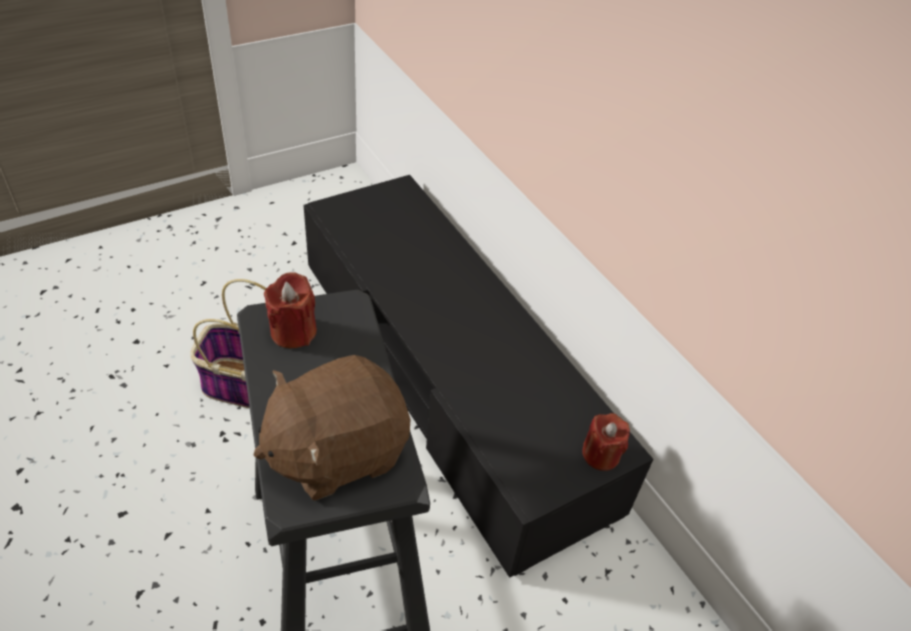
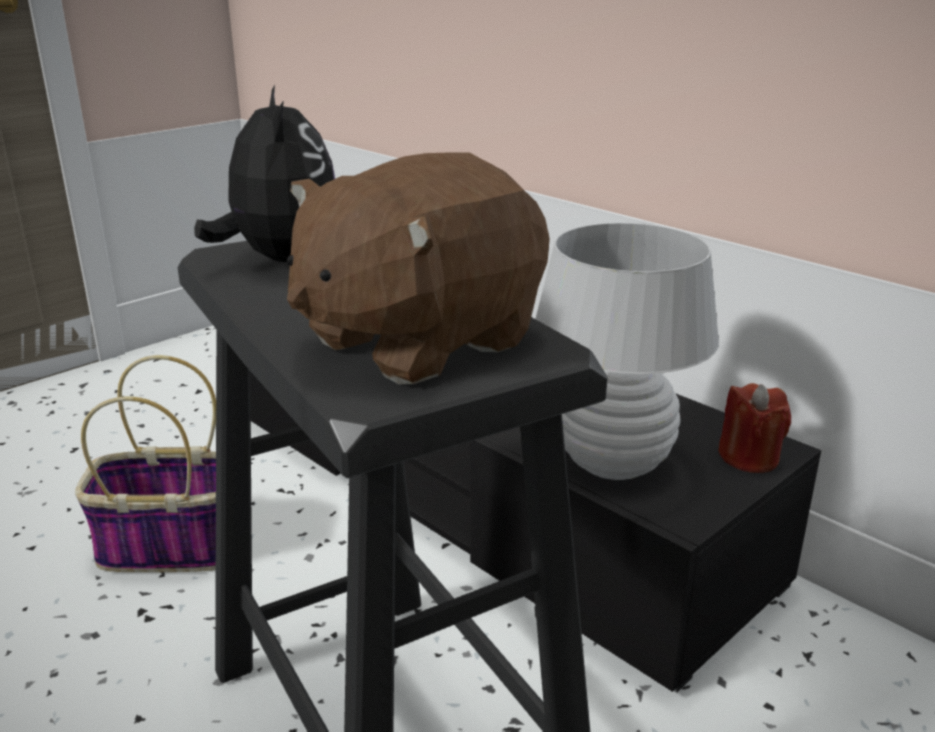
camera: 10 degrees left, 20 degrees down
(293, 331) = (280, 259): red candle -> plush toy
(510, 437) = (613, 463): none -> white table lamp

